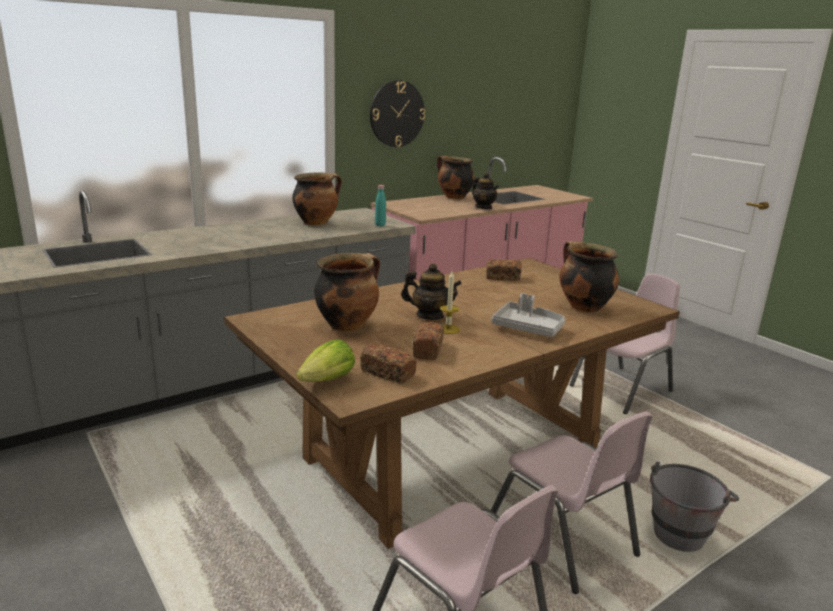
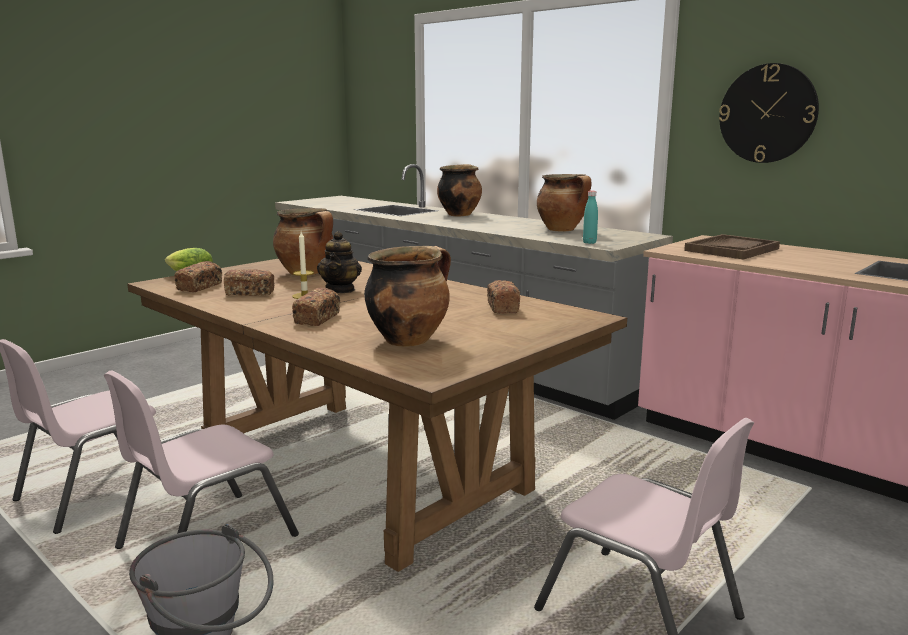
camera: 80 degrees right, 5 degrees down
(429, 207) = (731, 249): none -> brown tray
(453, 197) = (834, 254): cooking pot -> cooking pot (459, 214)
(483, 208) = (794, 266): teapot -> none
(528, 328) = (317, 319): grey tray -> bread

